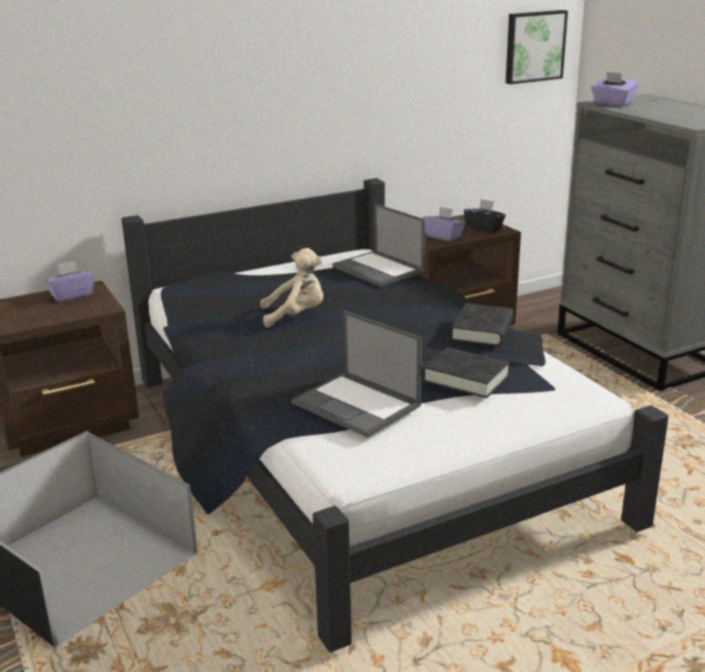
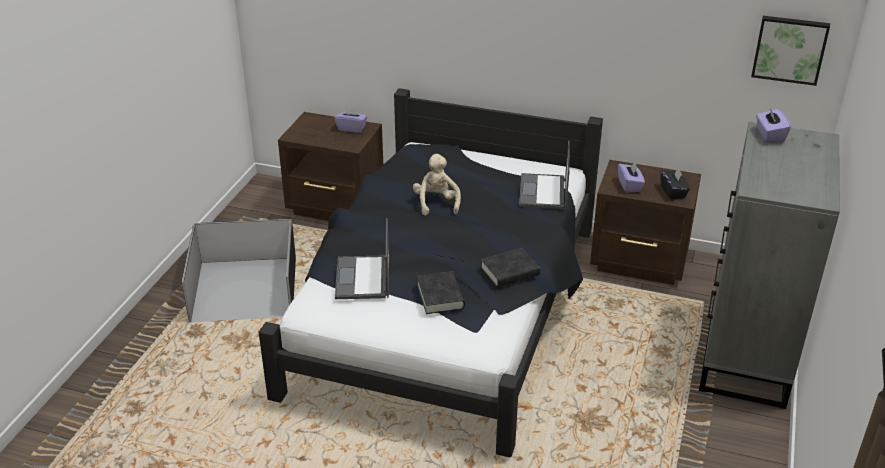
camera: 45 degrees right, 10 degrees up
(296, 316) = (436, 203): beige plush toy -> beige plush toy turned 135 degrees counterclockwise

